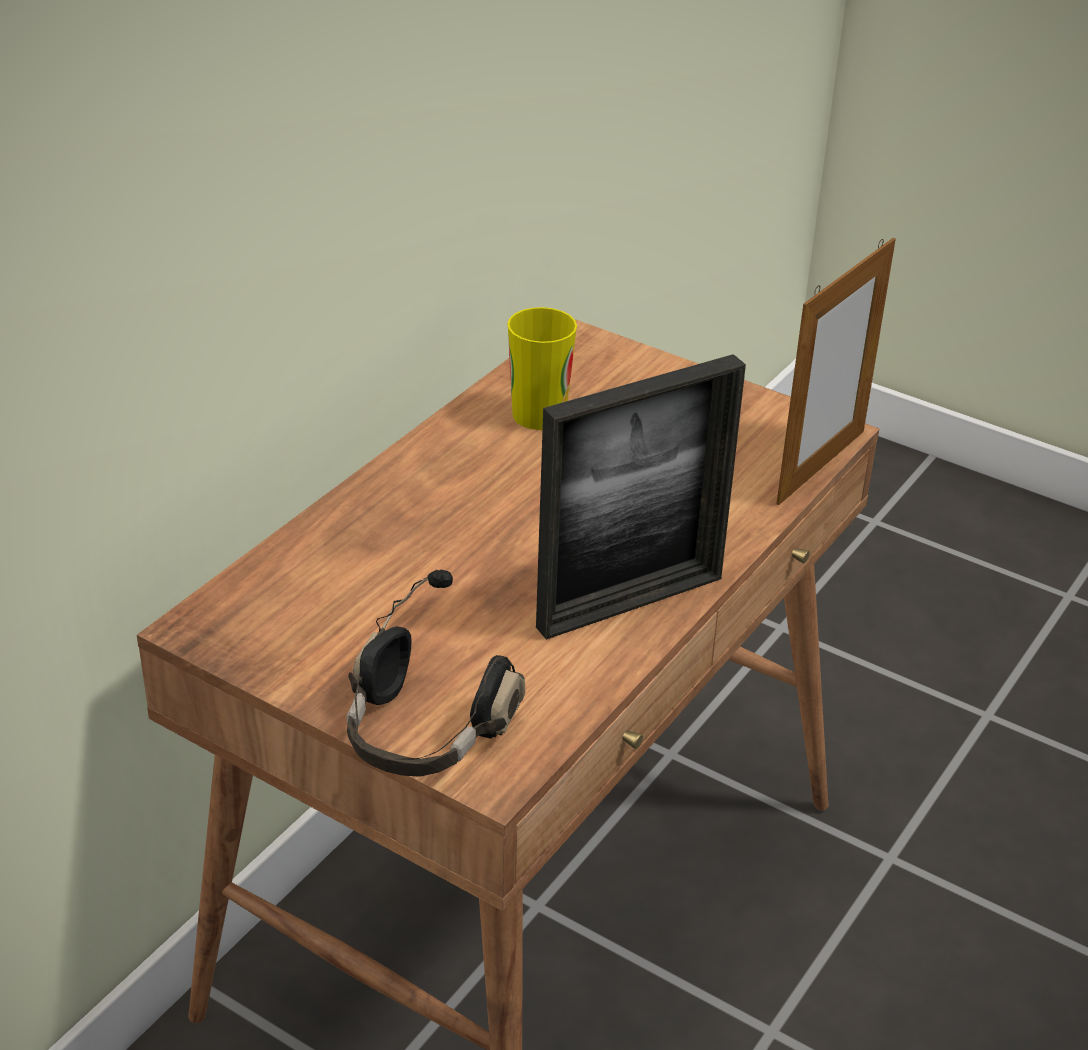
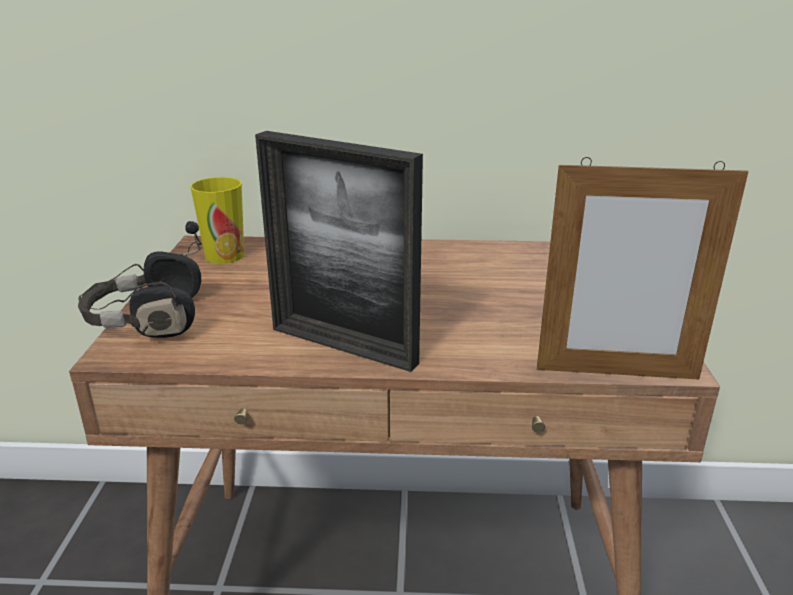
camera: 60 degrees right, 10 degrees down
(539, 415) = (506, 263): cup -> cup (224, 256)

